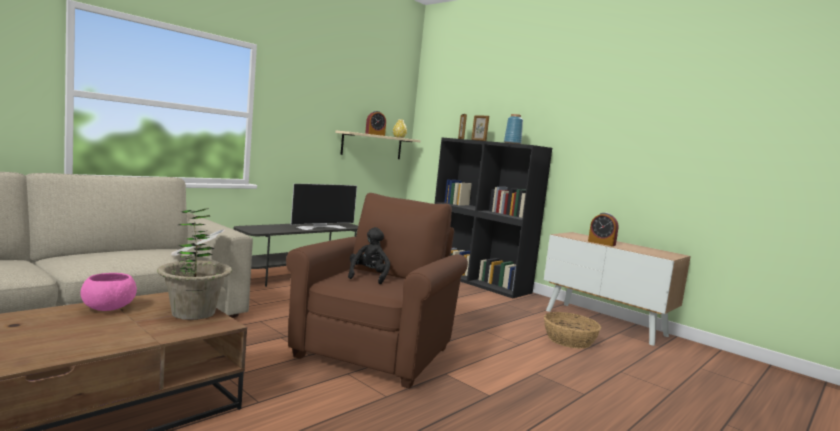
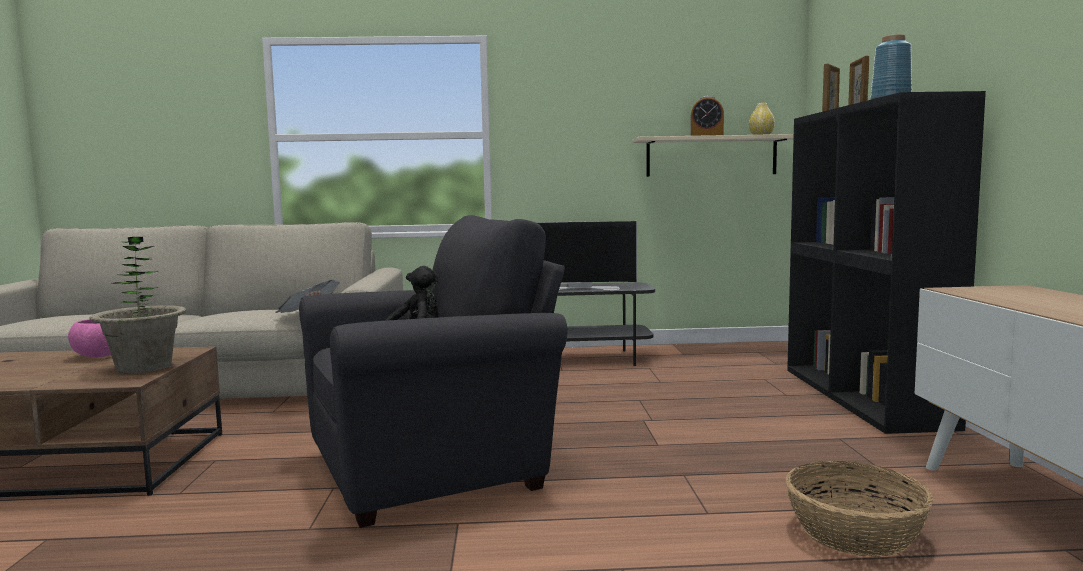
camera: 45 degrees right, 0 degrees up
(377, 350) = (436, 468): brown armchair -> grey armchair
(601, 243) = (1023, 304): alarm clock -> none

